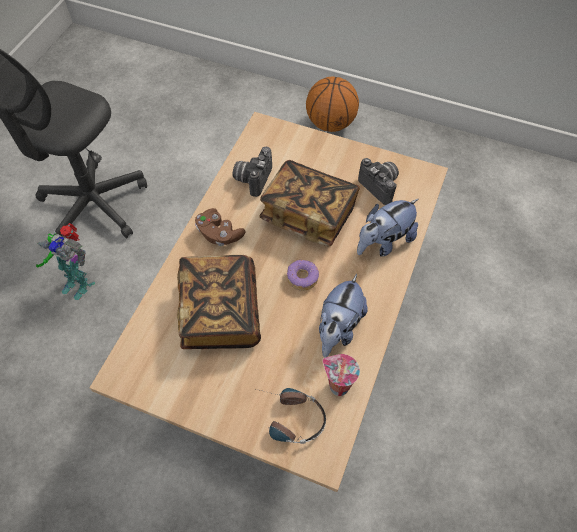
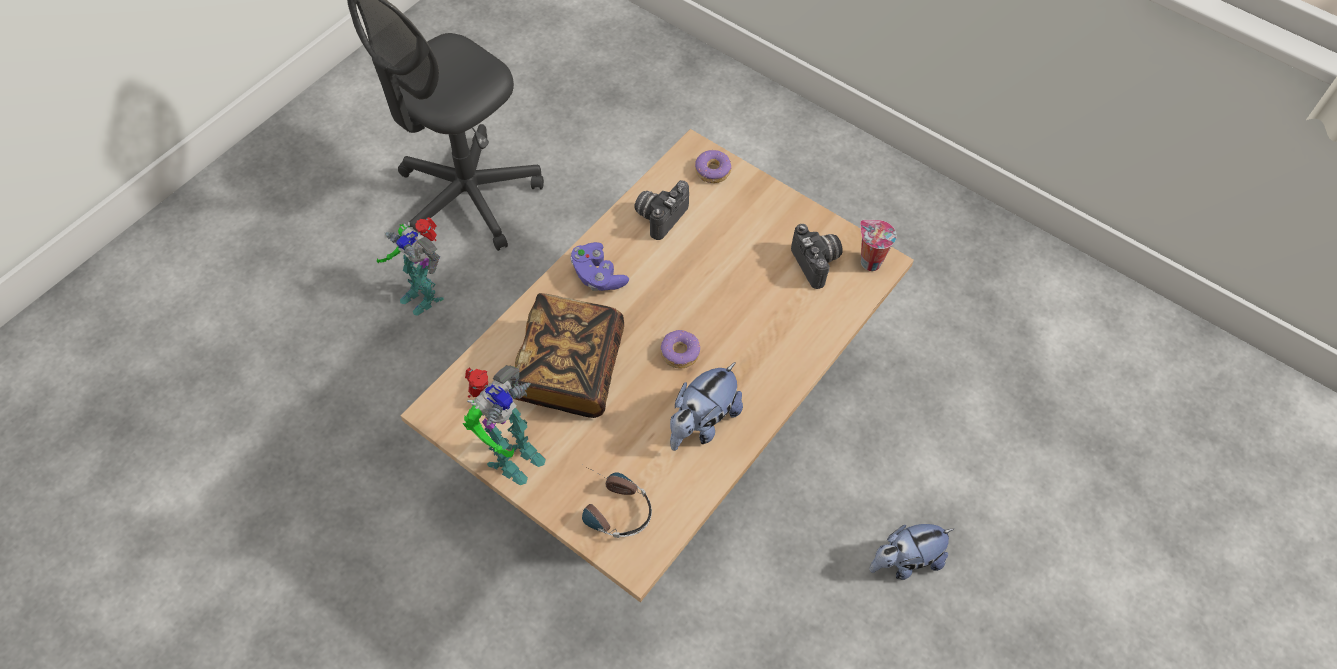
camera: 15 degrees right, 0 degrees up
(193, 398) = (511, 457): none -> toy robot
(219, 234) = (597, 276): brown game controller -> purple game controller
(281, 137) = (713, 171): none -> donut
(308, 214) = (714, 277): book -> none
(330, 123) = (817, 156): basketball -> none
(337, 386) = (678, 488): cup -> cup (869, 262)
(384, 242) = (795, 334): plush toy -> plush toy (905, 561)

